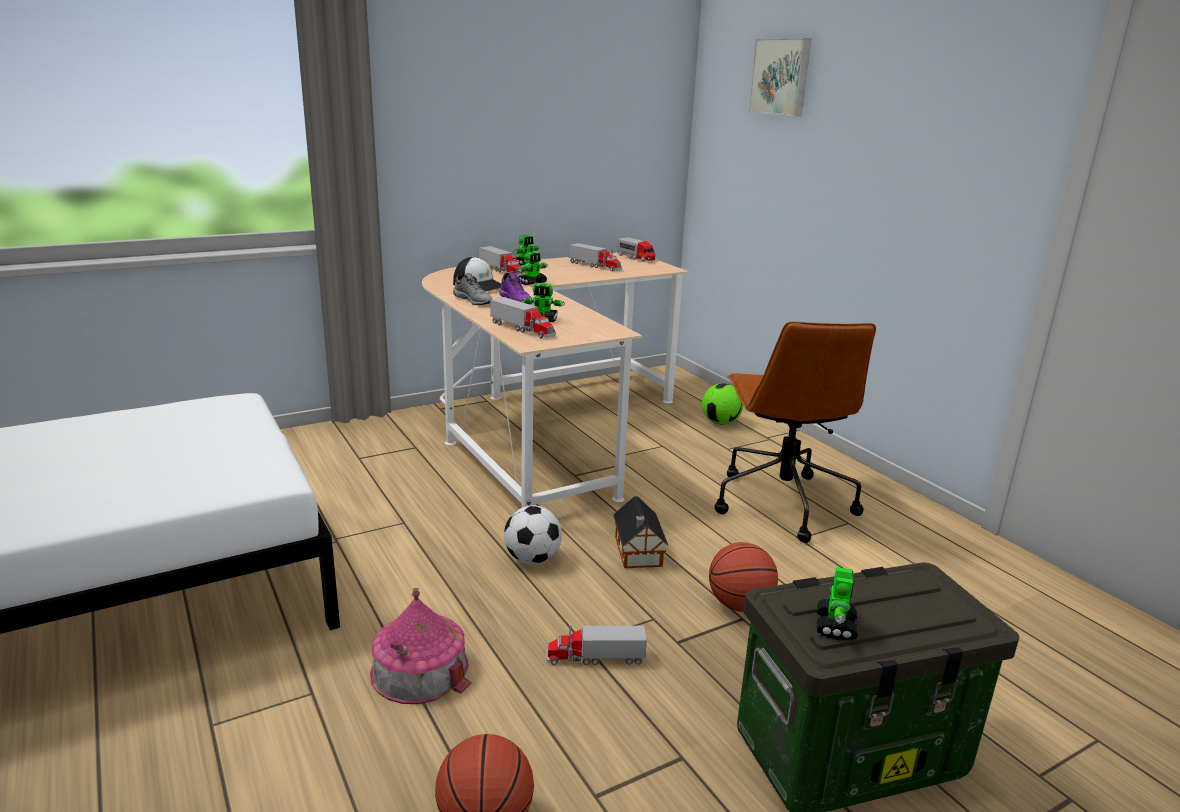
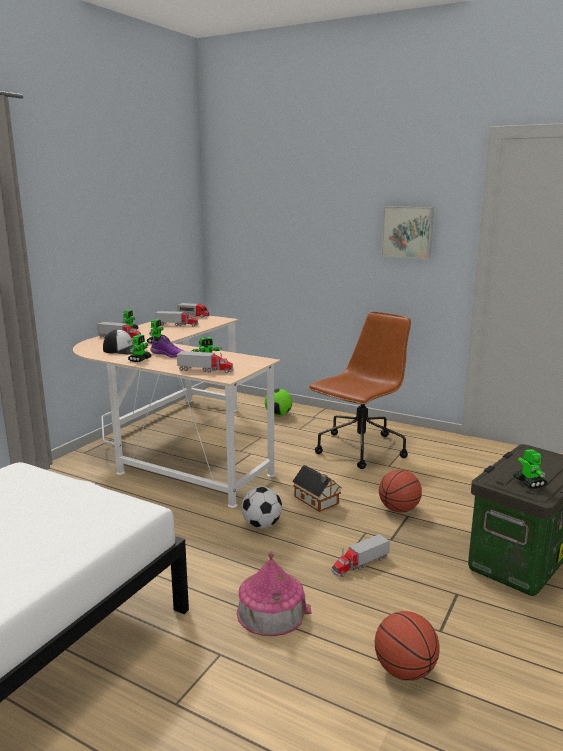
camera: 30 degrees left, 5 degrees down
(474, 300) = (140, 359): grey shoe -> toy robot
(781, 77) = (277, 188): picture -> picture (407, 232)
(781, 502) = (360, 450): brown office chair -> brown office chair turned 105 degrees counterclockwise

